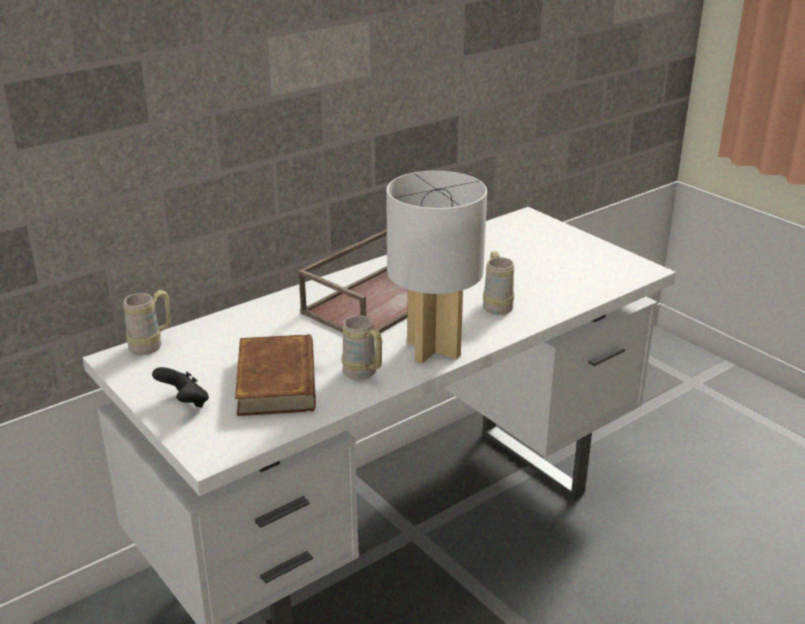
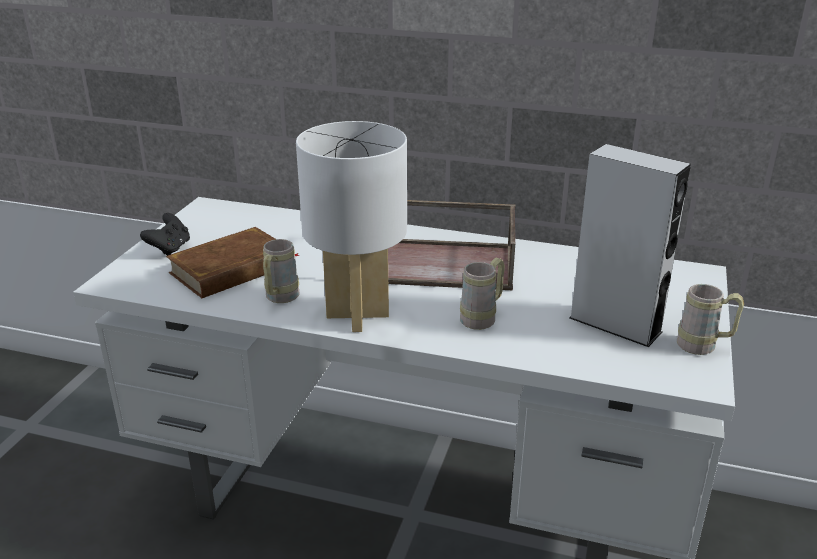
camera: 55 degrees right, 0 degrees up
(152, 345) = (237, 209): beige mug -> beige mug (704, 347)
(557, 266) = (615, 325): none -> grey speaker

